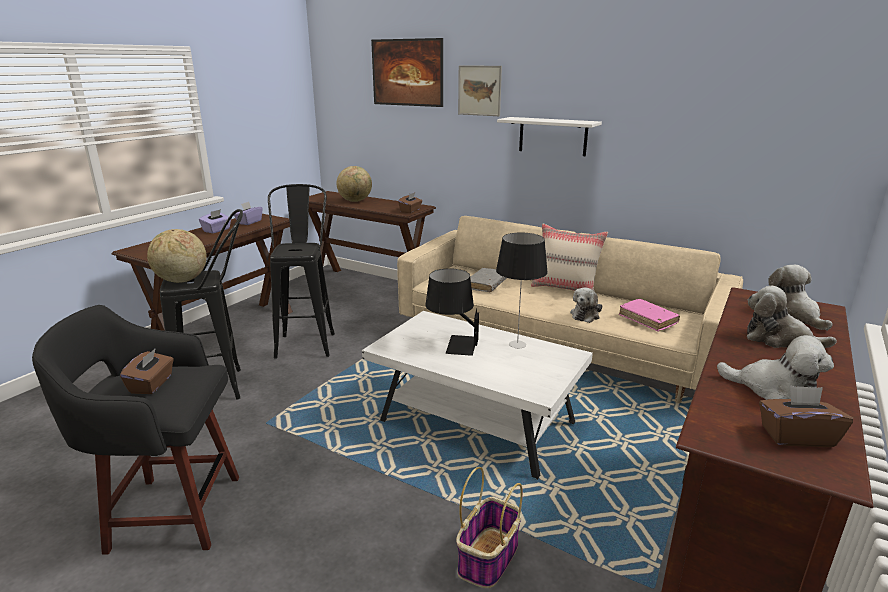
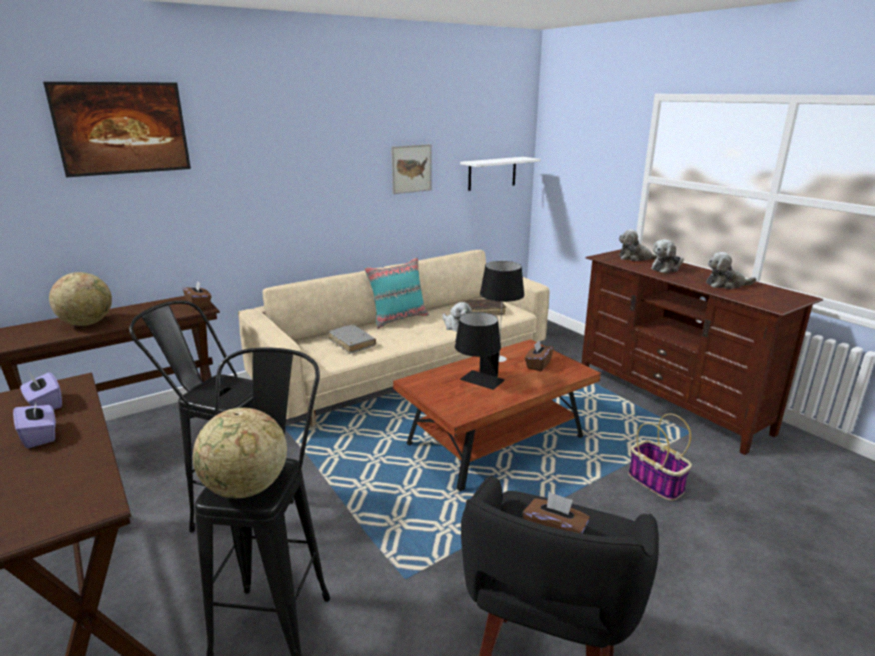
camera: 65 degrees left, 0 degrees up
(476, 423) = (495, 442): white coffee table -> brown coffee table
(479, 90) = (239, 144): picture -> picture (411, 169)
(552, 136) = (329, 183): white shelf -> white shelf (492, 173)
(565, 288) = (398, 318): beige pillow -> turquoise pillow
(647, 320) = (483, 311): pink book -> brown book
(773, 390) = (726, 284): plush toy -> plush toy turned 150 degrees counterclockwise
(796, 436) = (771, 293): brown tissue box -> brown tissue box (538, 365)

